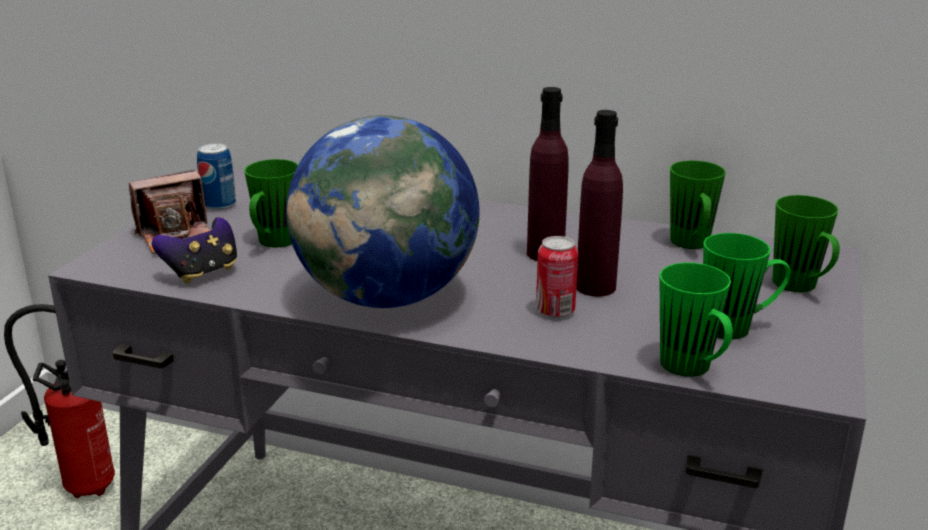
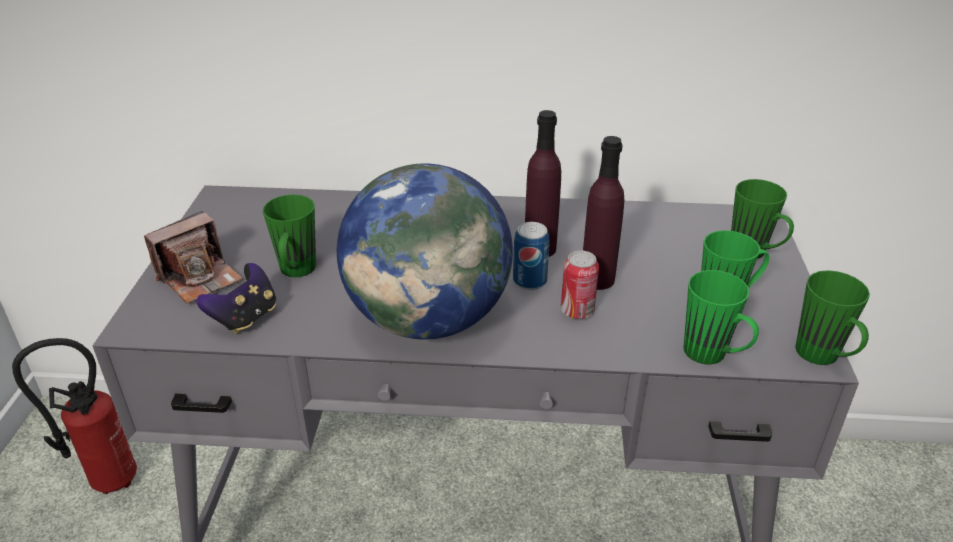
camera: 15 degrees left, 10 degrees up
(219, 205) = (222, 233): can -> can (529, 281)
(692, 246) = (652, 222): green mug -> green mug (823, 359)

